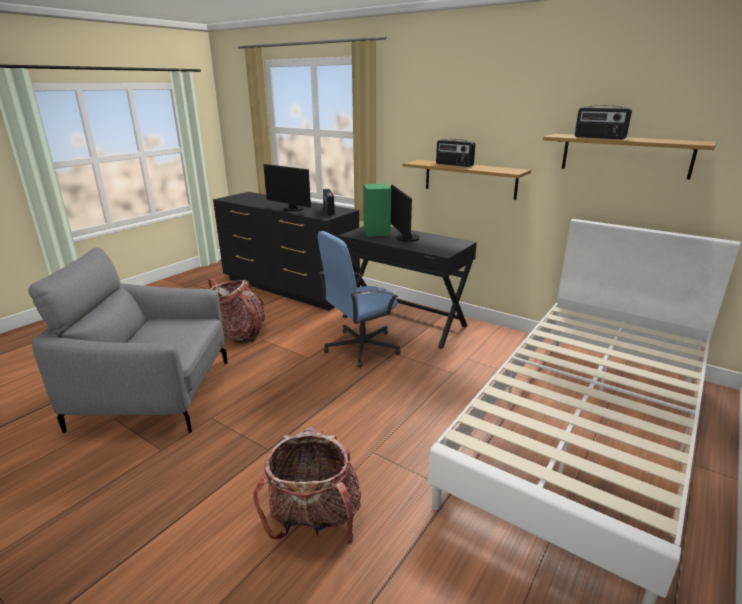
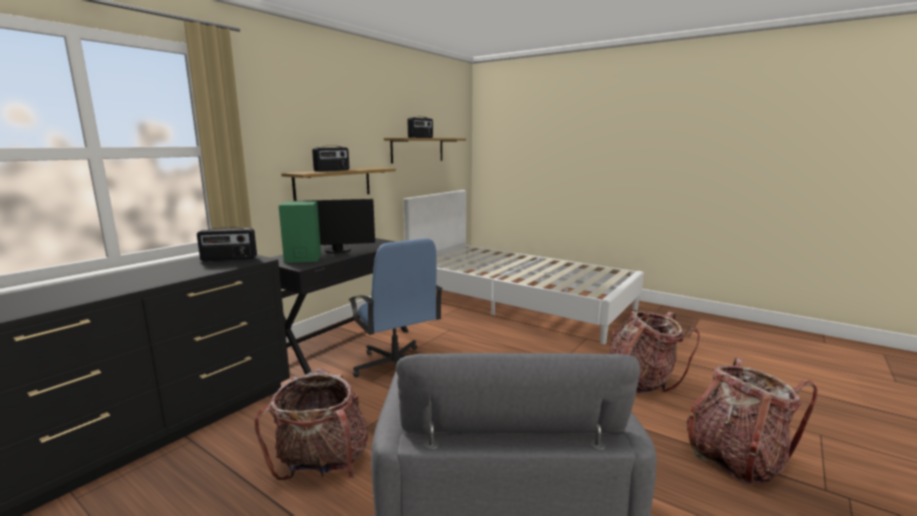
camera: 90 degrees left, 10 degrees down
(137, 552) = (735, 458): none -> backpack
(292, 209) = (177, 275): monitor -> none

